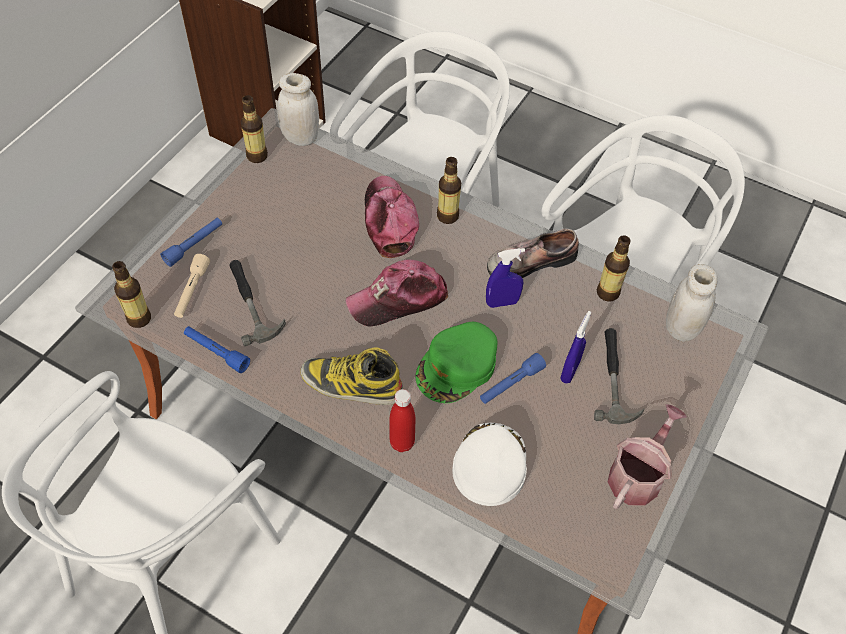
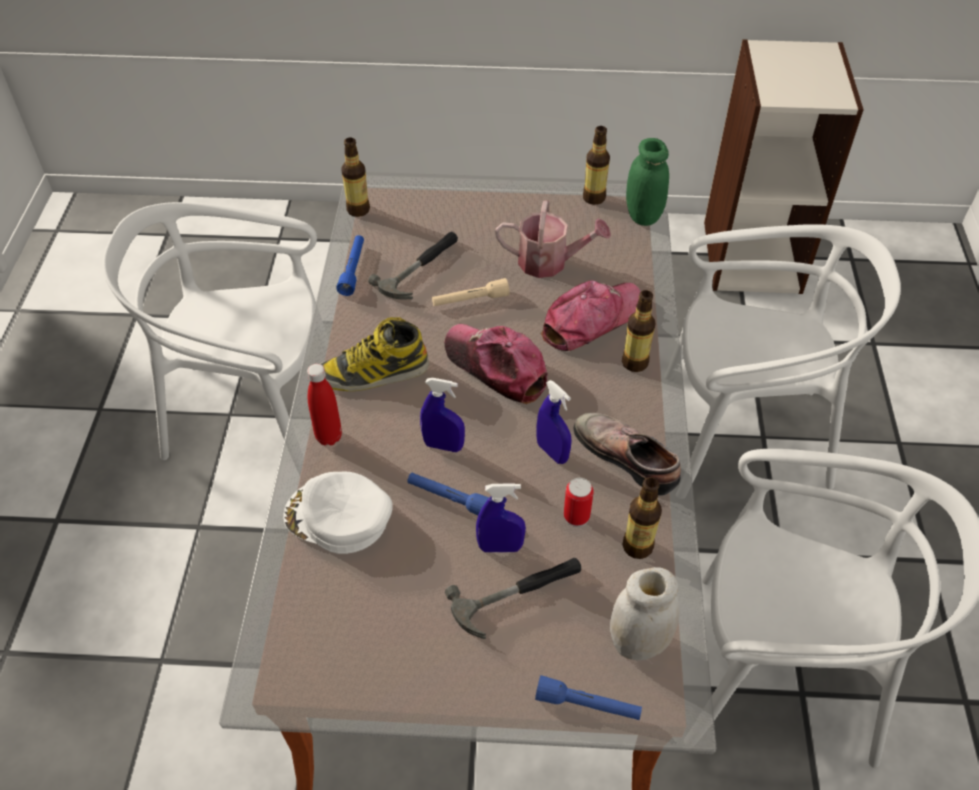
camera: 65 degrees right, 5 degrees down
(192, 291) = (407, 226): beige flashlight -> beige flashlight (470, 300)
(194, 245) = (458, 206): blue flashlight -> blue flashlight (588, 705)
(301, 138) = (643, 216): white jar -> green jar
(351, 385) = (373, 373): boot -> boot turned 90 degrees counterclockwise
(457, 367) = (443, 446): green cap -> blue spray bottle
(489, 466) = (338, 517): white cap -> white cap turned 150 degrees counterclockwise
(566, 315) = (576, 516): none -> can
(638, 475) = (398, 662): watering can -> watering can (549, 262)

